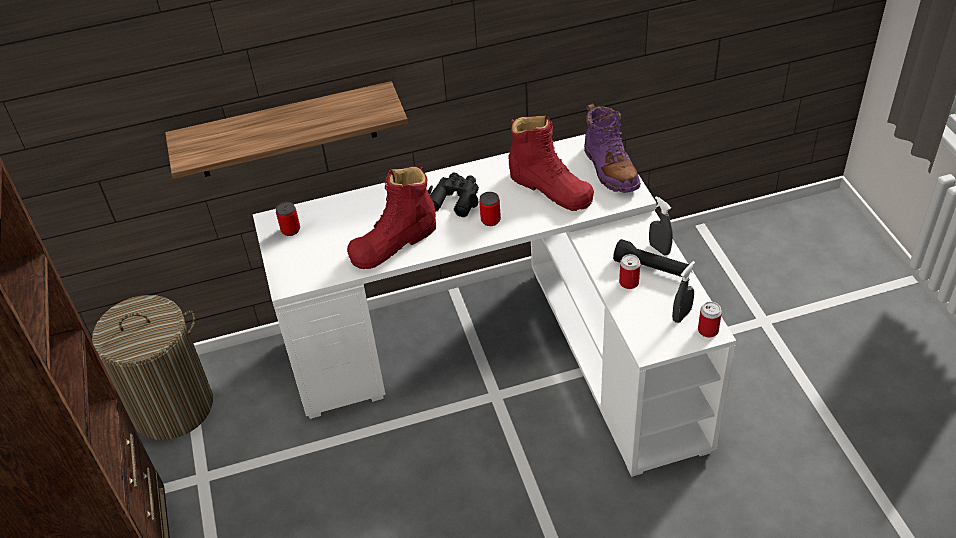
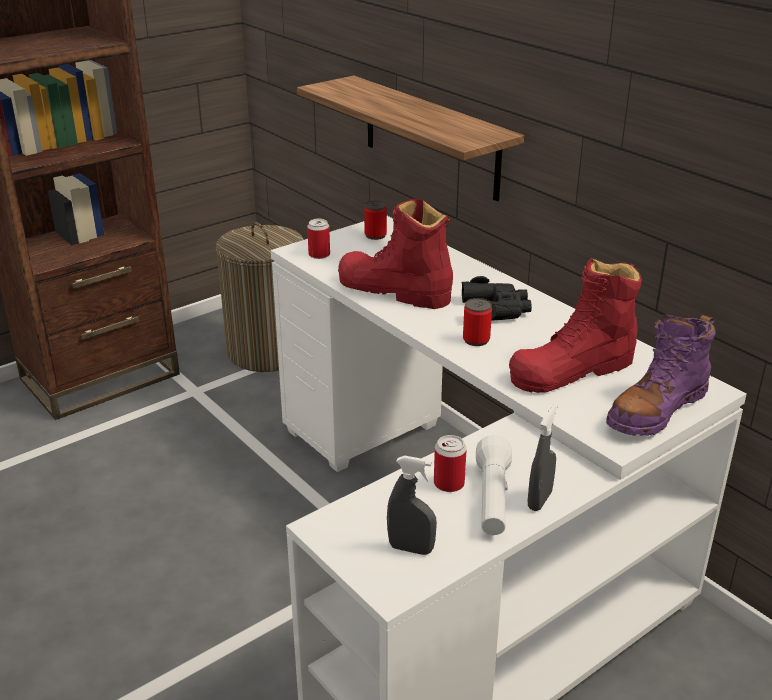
camera: 65 degrees right, 15 degrees down
(550, 188) = (572, 370): red boot -> red boot turned 45 degrees clockwise
(651, 268) = (492, 500): black flashlight -> white flashlight
(708, 330) = (392, 583): can -> can (319, 255)

